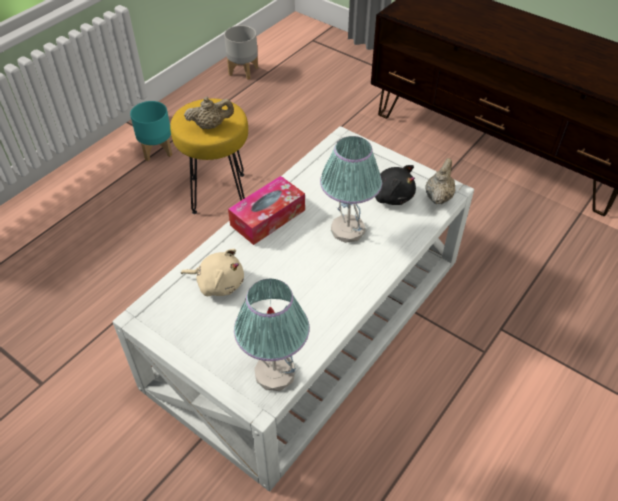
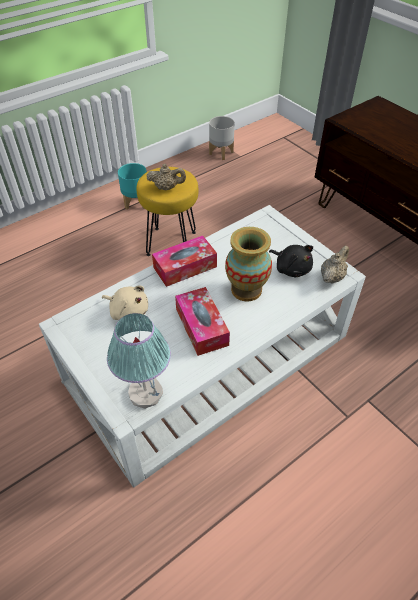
camera: 15 degrees right, 0 degrees up
(312, 283) = (201, 327): none -> tissue box
(348, 230) = (246, 290): table lamp -> vase

